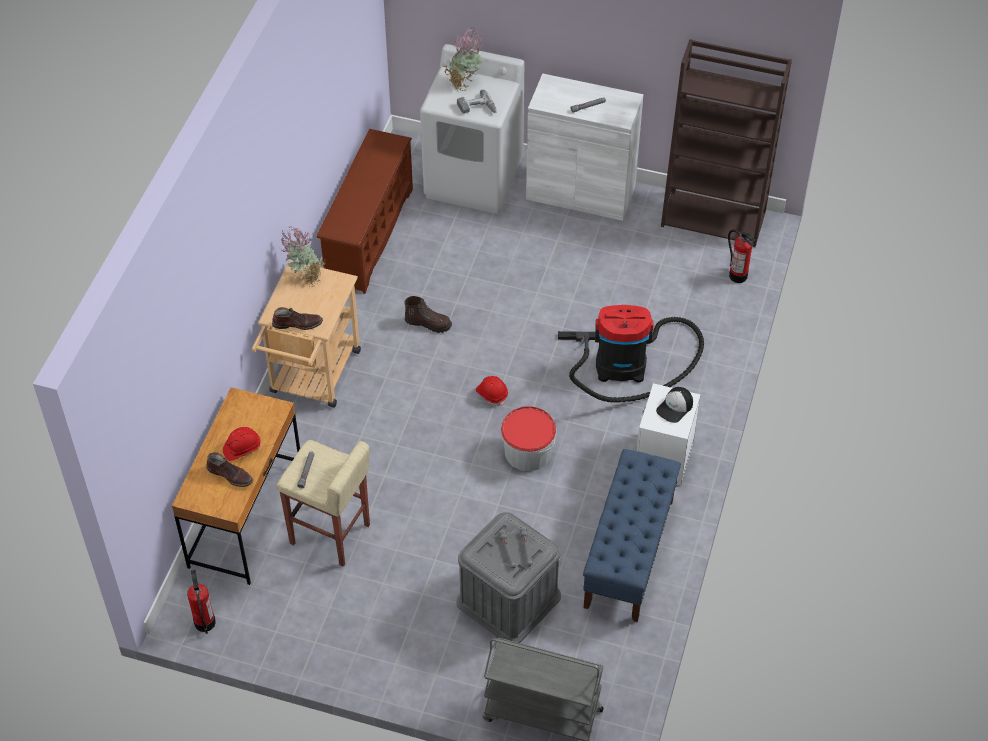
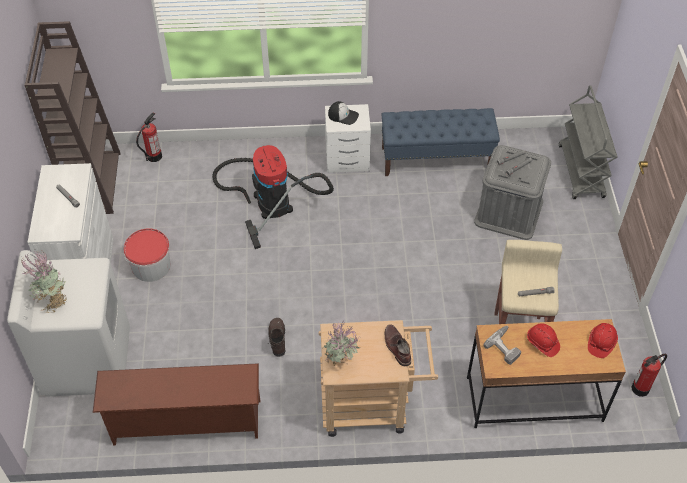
camera: 110 degrees left, 0 degrees up
(230, 475) = (572, 341): brown boot -> none
(477, 109) = (88, 279): power drill -> power drill (505, 346)
(492, 394) = (334, 273): red hard hat -> red hard hat (601, 343)
(527, 452) = (379, 236): bucket -> bucket (151, 266)

